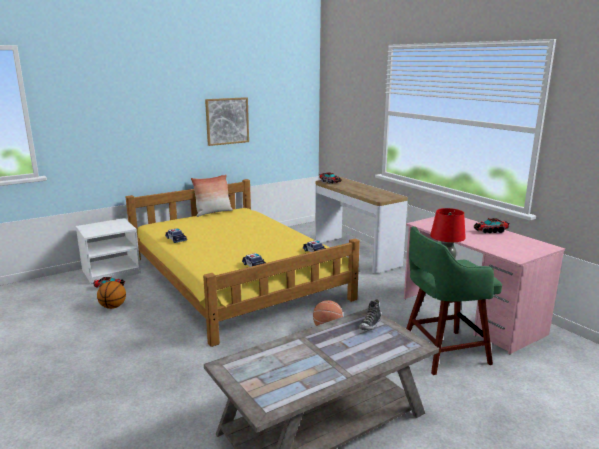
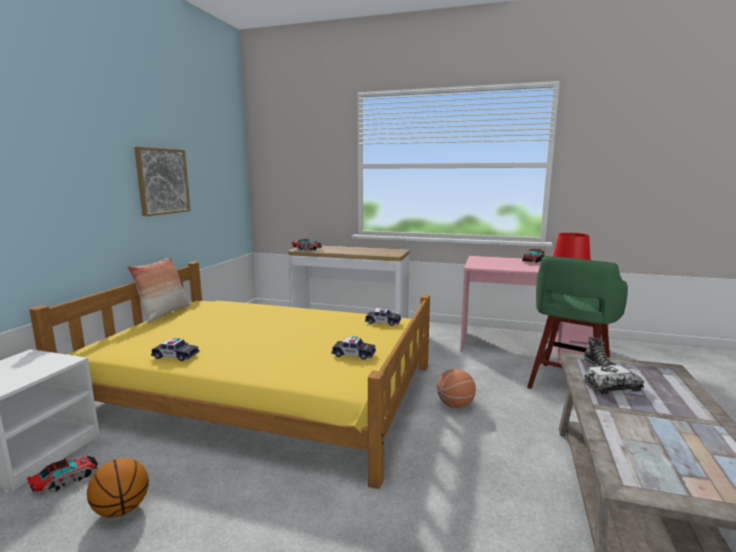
camera: 40 degrees left, 5 degrees down
(341, 336) = (612, 387): none -> toy truck

